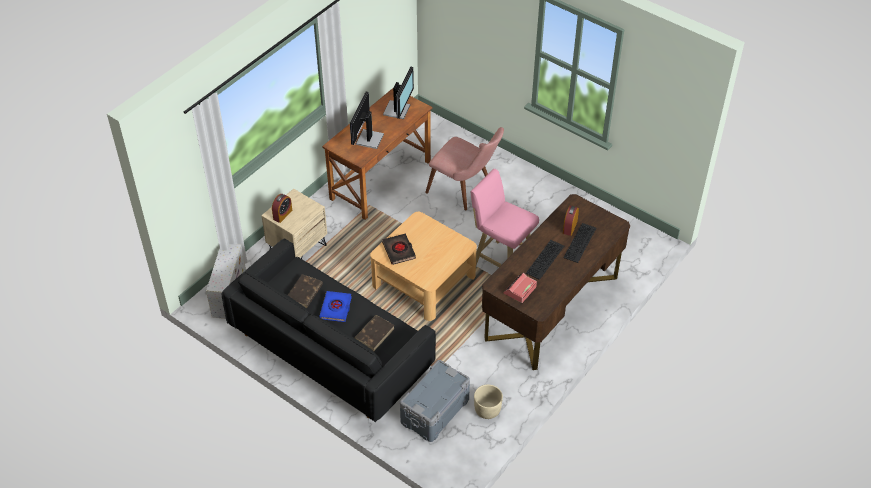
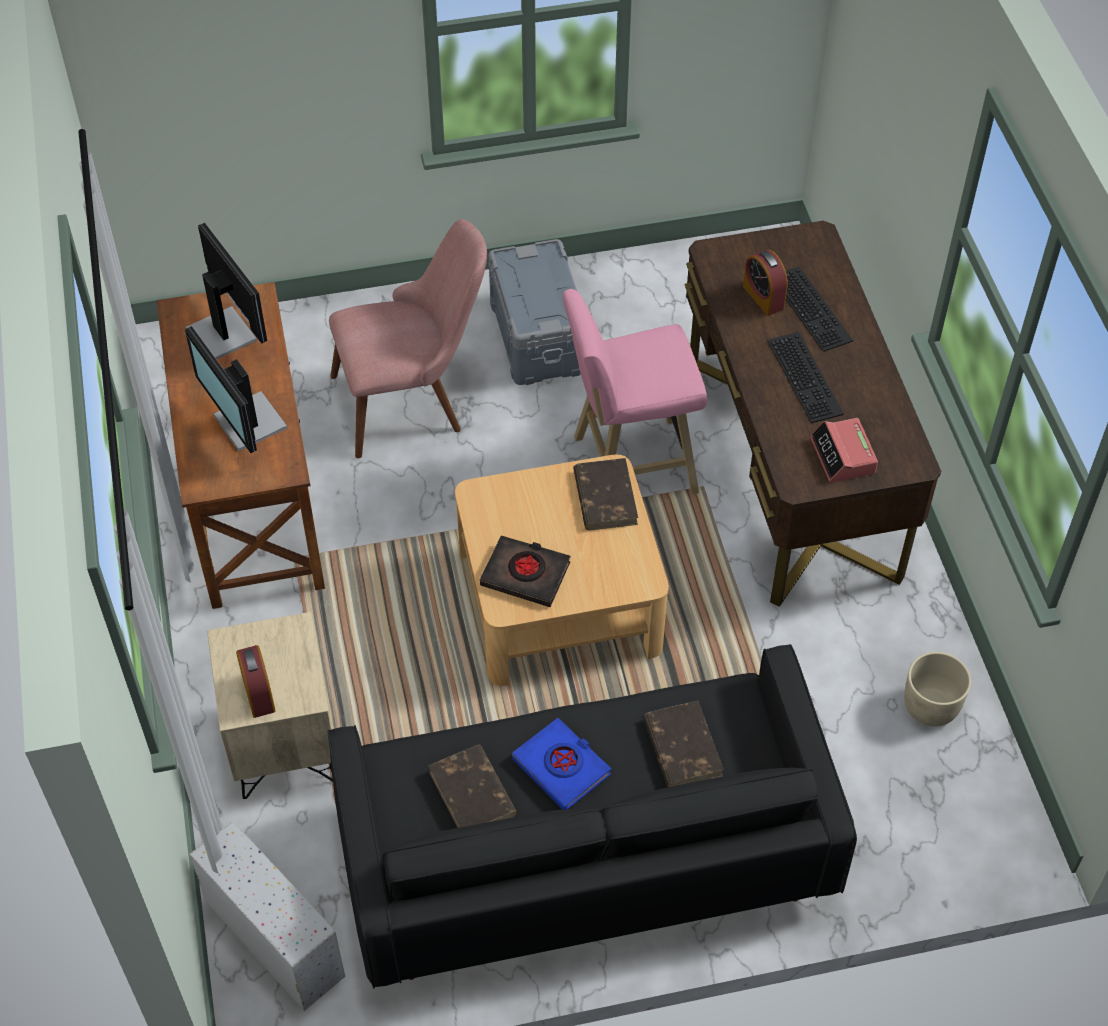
camera: 50 degrees left, 5 degrees up
(435, 411) = (870, 785): grey storage box -> grey storage box (540, 335)
(453, 250) = (605, 497): none -> brown book

